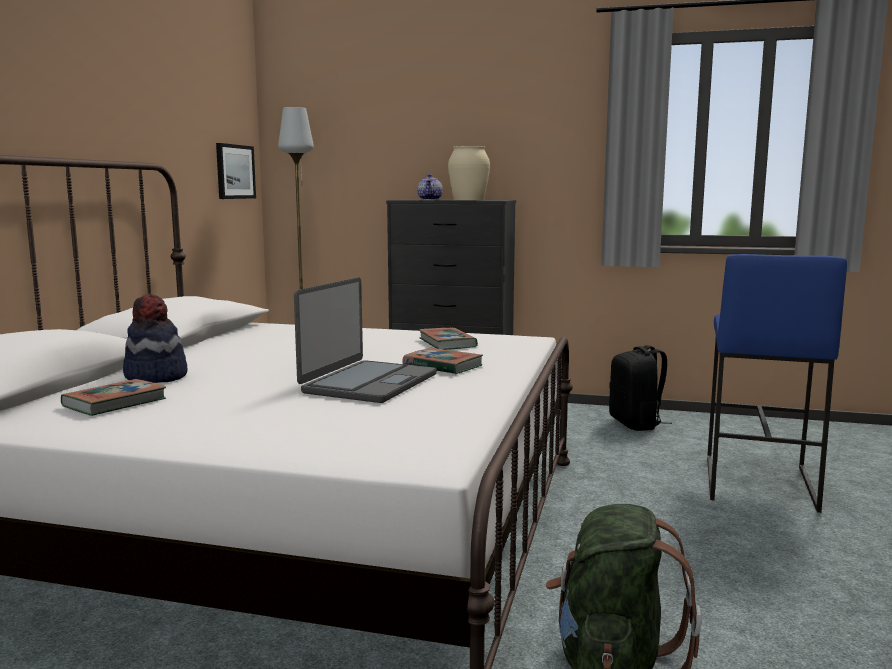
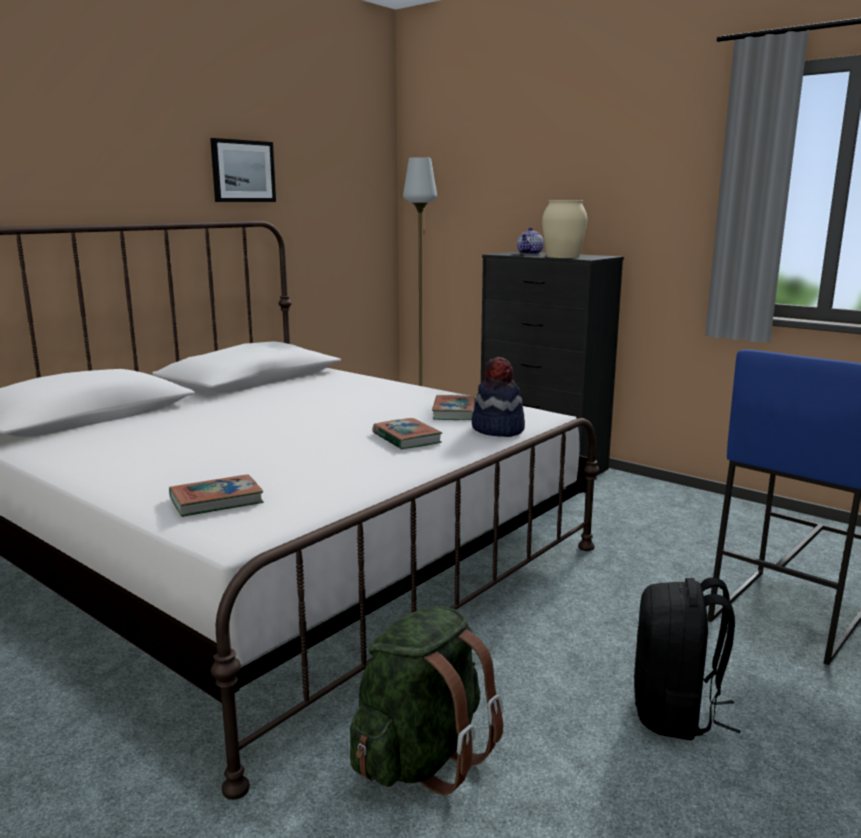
camera: 25 degrees right, 5 degrees up
(115, 403) = (112, 440): book -> book (216, 501)
(155, 377) = (174, 418): hat -> hat (497, 429)
(235, 171) = (363, 221): picture -> picture (243, 171)
(368, 383) = (315, 448): laptop -> none
(636, 424) = (718, 518): black backpack -> black backpack (676, 713)

